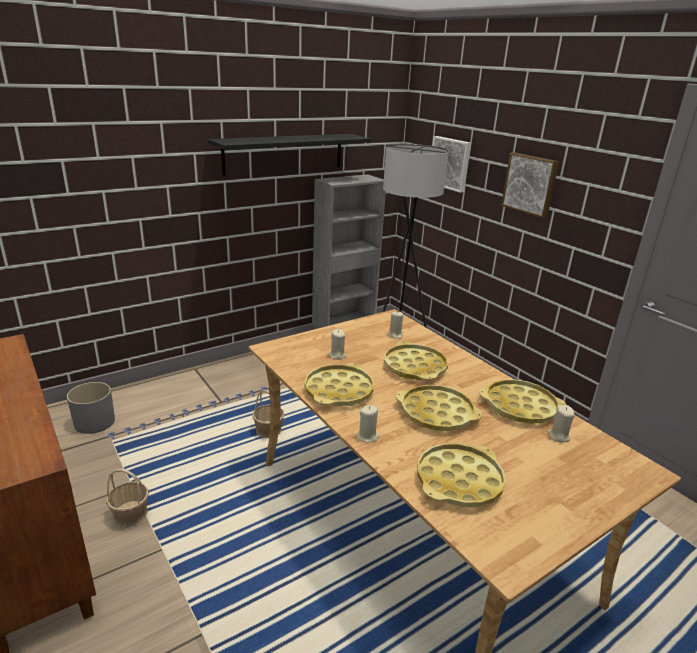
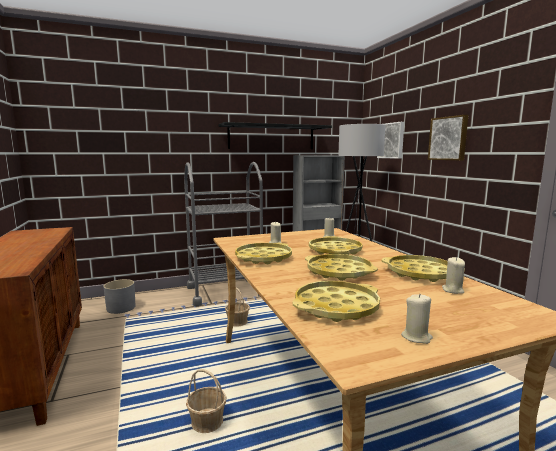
camera: 15 degrees right, 15 degrees down
(130, 514) = (112, 362): basket -> basket (207, 421)
(232, 378) = (225, 291): none -> grey cart
(367, 436) = (269, 279): beige candle -> beige candle (416, 337)

